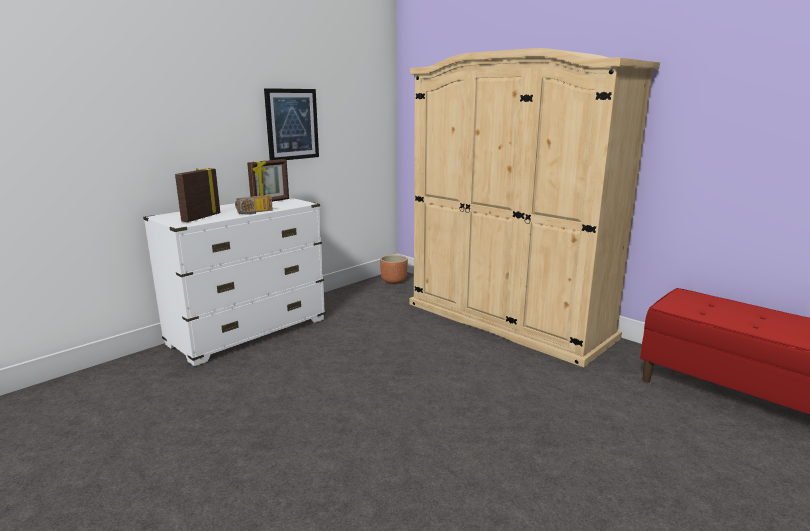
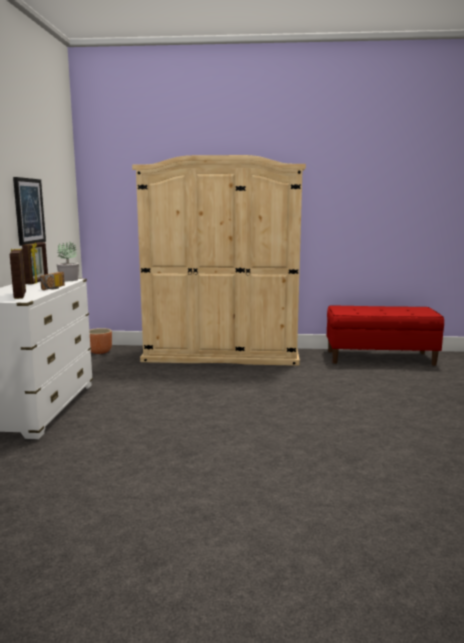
camera: 40 degrees left, 5 degrees down
(299, 203) = (69, 280): none -> potted plant

